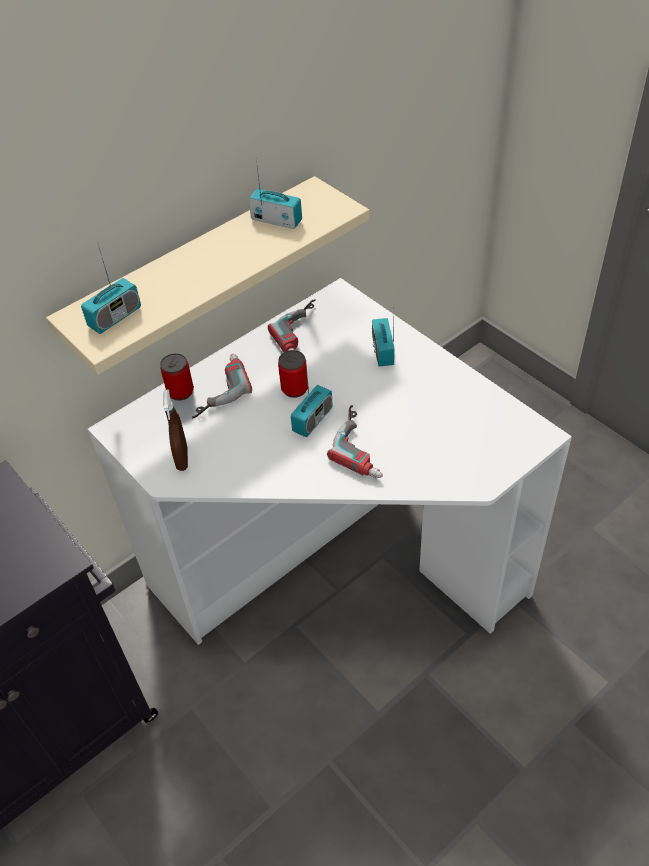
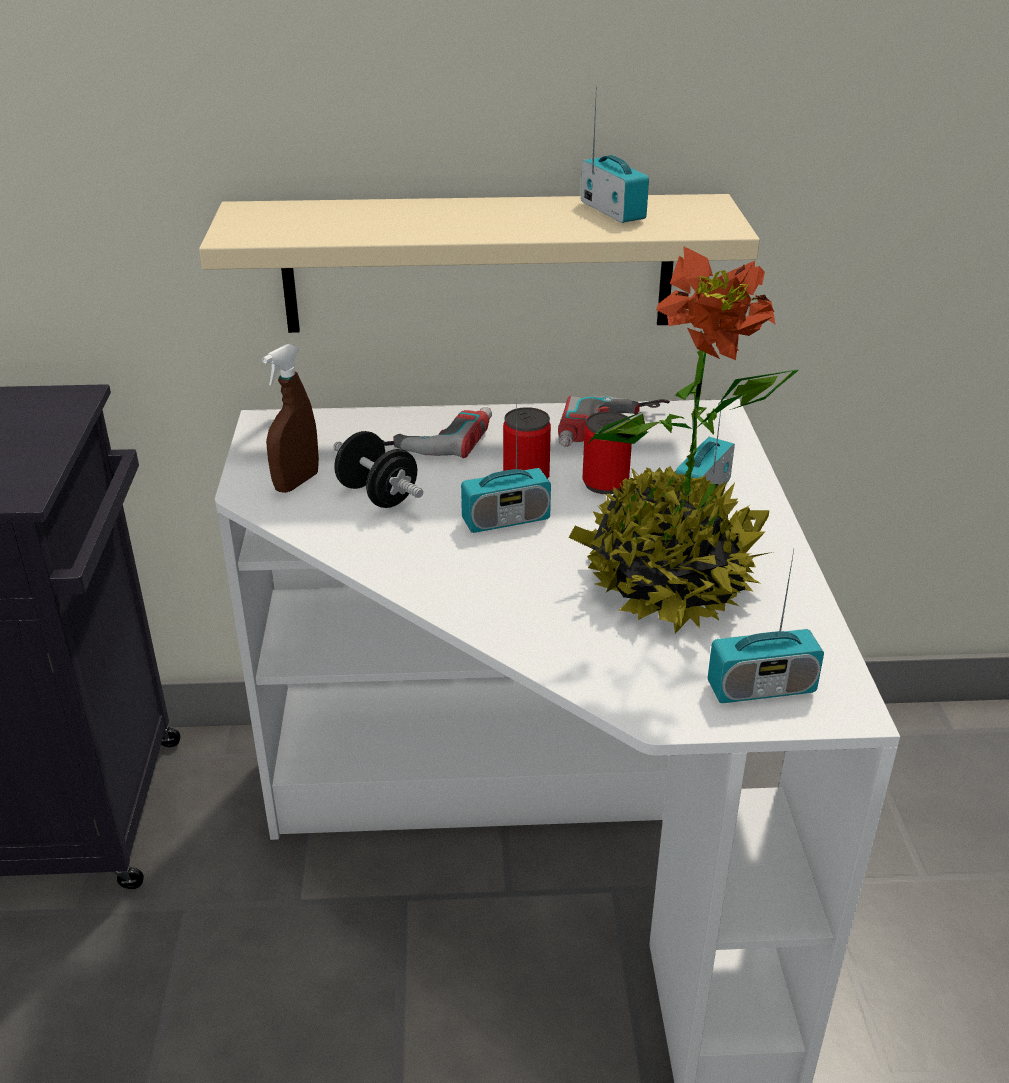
camera: 35 degrees right, 15 degrees down
(115, 317) = (287, 223): radio -> radio (761, 688)
(180, 391) = (385, 422): can -> can (605, 483)
(234, 442) = (377, 495): none -> black dumbbell
(364, 446) = (538, 580): power drill -> none
(418, 411) = (668, 580): none -> potted plant

